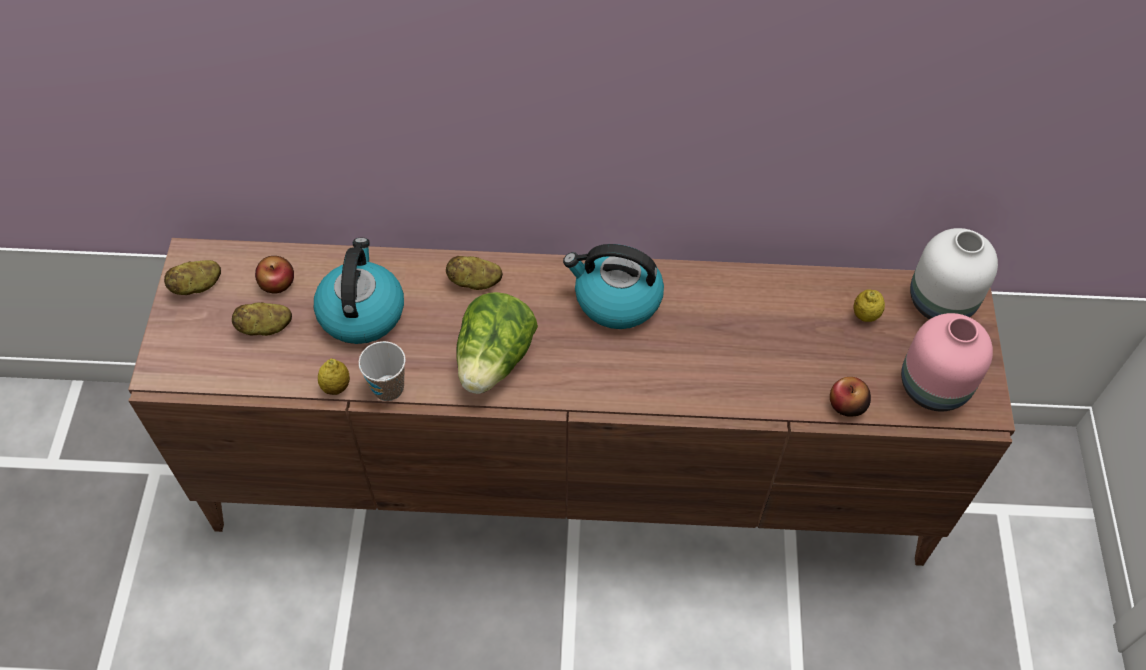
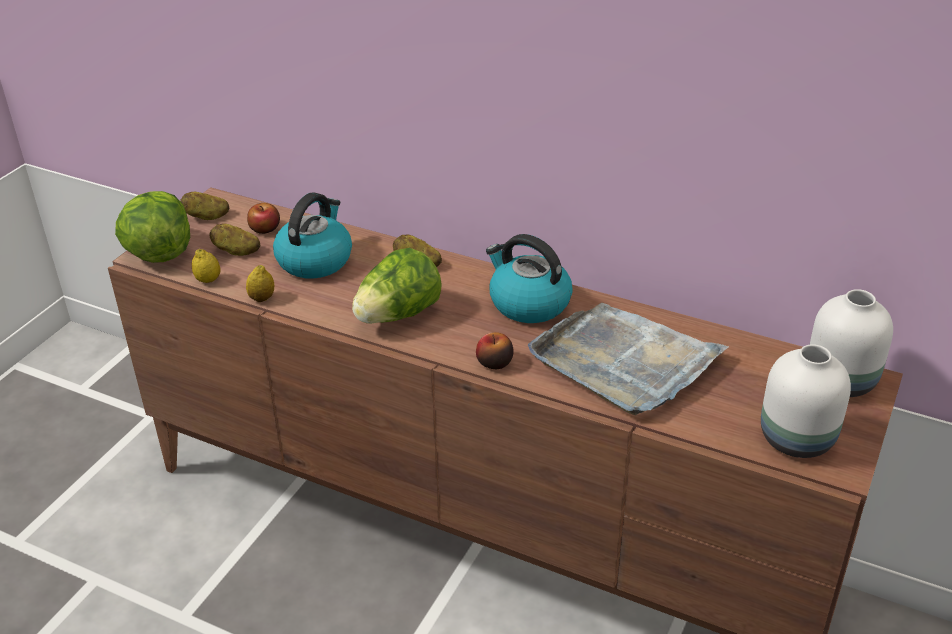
camera: 25 degrees right, 20 degrees down
(177, 360) = (159, 253): none -> lettuce
(388, 388) = (301, 310): cup -> none
(743, 346) = (624, 362): none -> grey tray
(846, 404) = (698, 428): apple -> apple (494, 362)
(865, 315) = (756, 371): lemon -> lemon (208, 280)
(935, 385) = (798, 438): pink vase -> white vase

